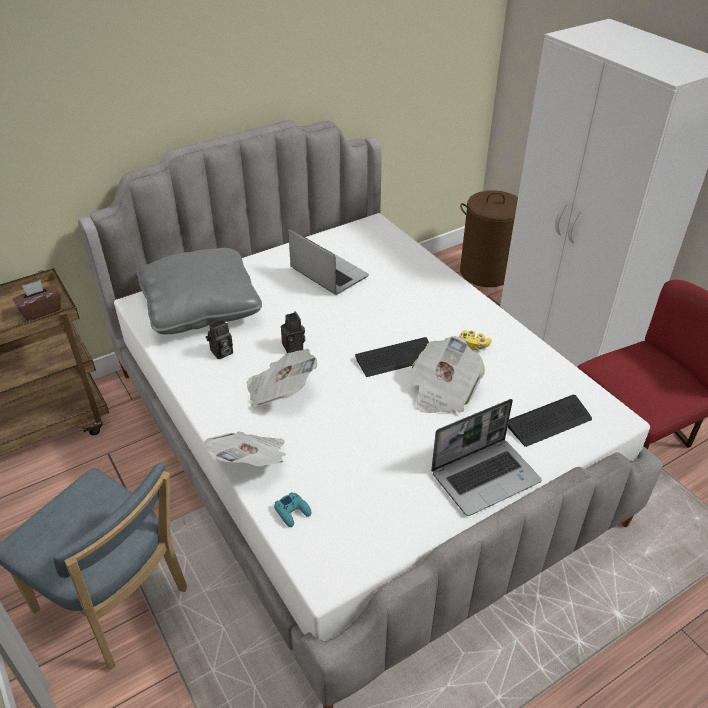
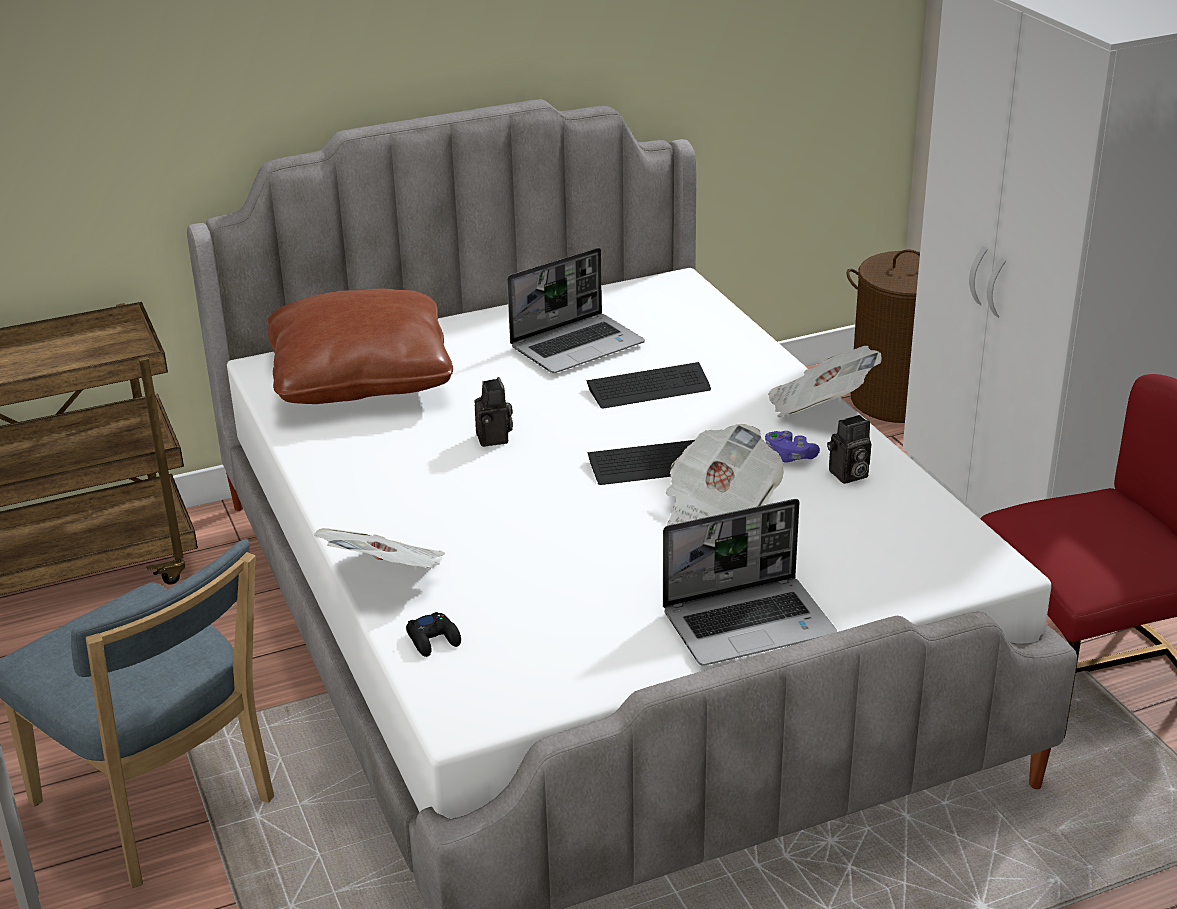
camera: 10 degrees right, 10 degrees down
(41, 311) = (112, 358): brown tissue box -> none
(201, 307) = (361, 378): grey pillow -> brown pillow
(221, 353) = (377, 438): camera -> camera (848, 475)
(280, 391) = (456, 493): newspaper -> newspaper (819, 407)
(293, 512) = (434, 639): turquoise game controller -> black game controller
(327, 273) = (578, 345): laptop -> laptop turned 90 degrees clockwise
(473, 345) = (789, 456): yellow game controller -> purple game controller
(549, 422) = (879, 563): keyboard -> keyboard (649, 388)

